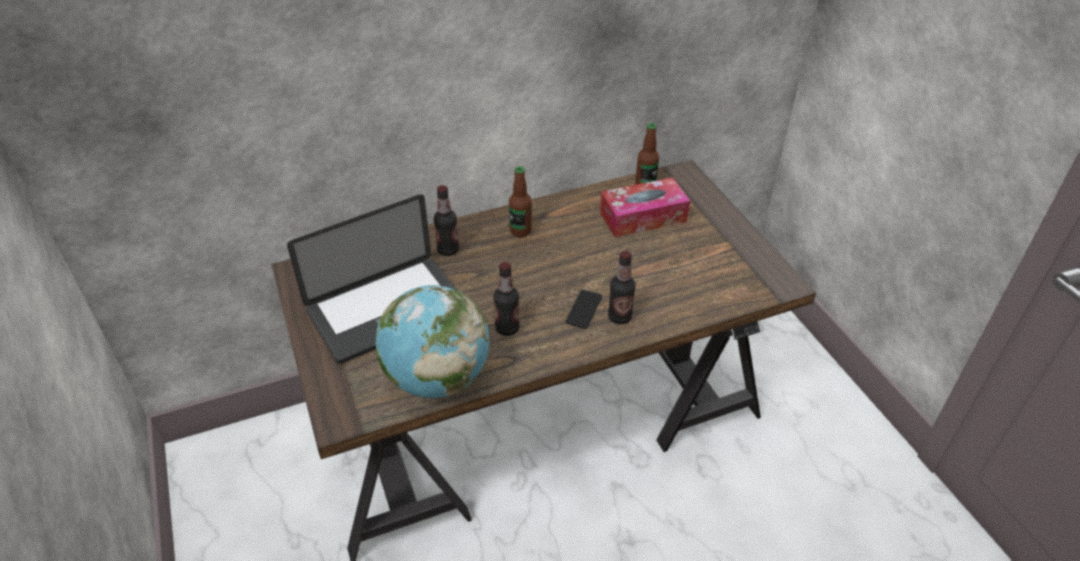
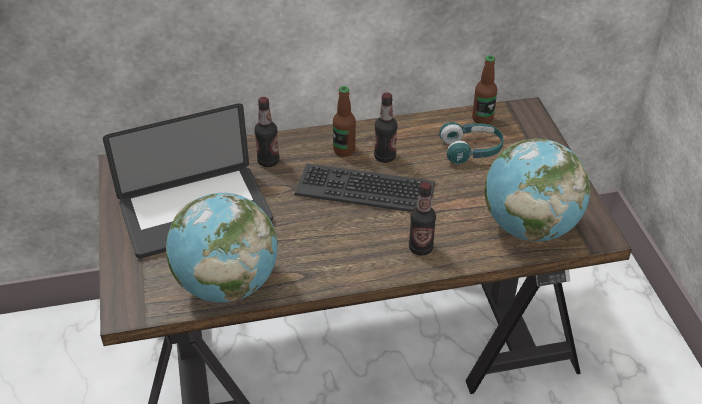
camera: 10 degrees right, 0 degrees up
(507, 328) = (306, 245): bottle -> bottle (385, 157)
(551, 266) = (365, 189): none -> keyboard
(583, 309) = (386, 236): phone -> none
(643, 217) = (471, 150): tissue box -> turquoise headphones
(716, 284) = (529, 227): none -> globe

